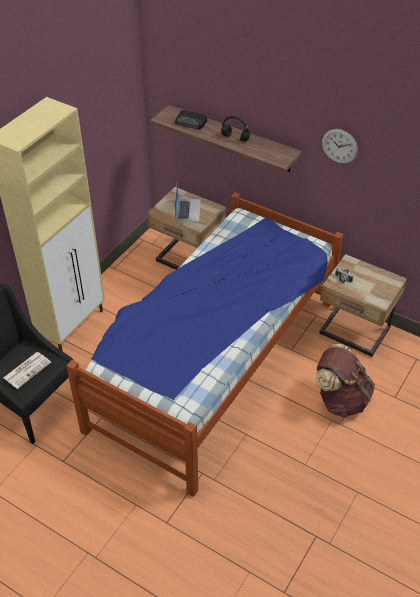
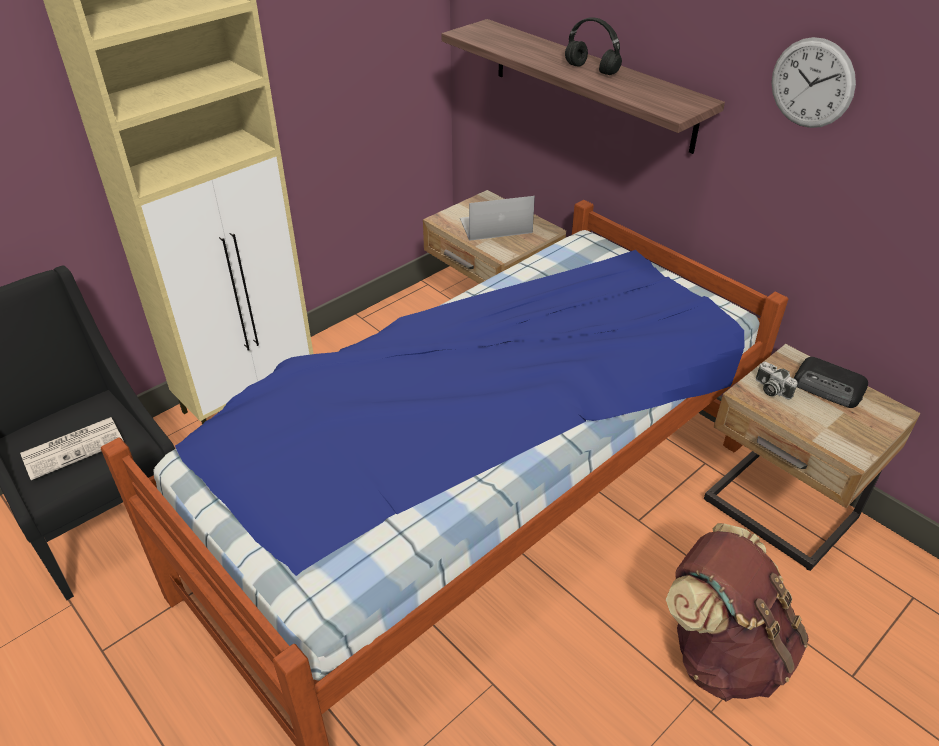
camera: 15 degrees right, 5 degrees down
(188, 210) = (495, 225): laptop -> laptop turned 120 degrees counterclockwise
(191, 122) = (516, 43): radio -> radio (829, 387)

